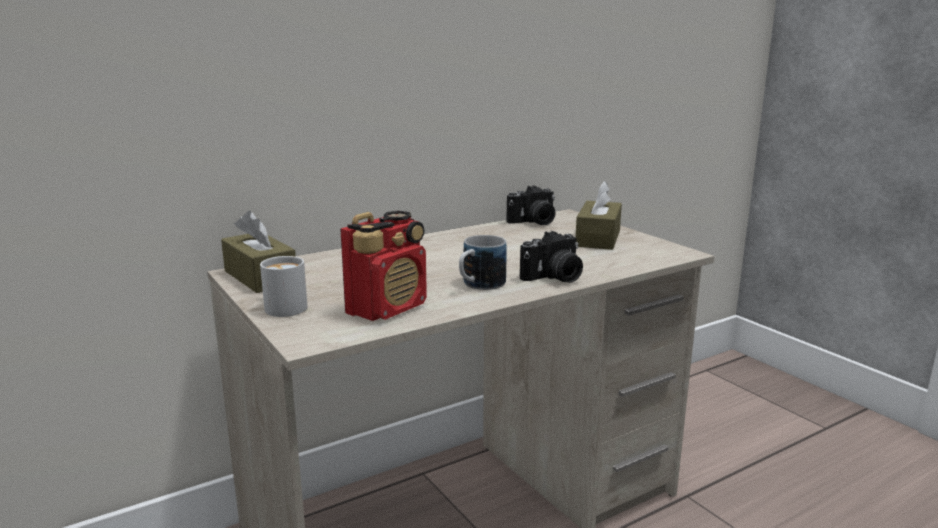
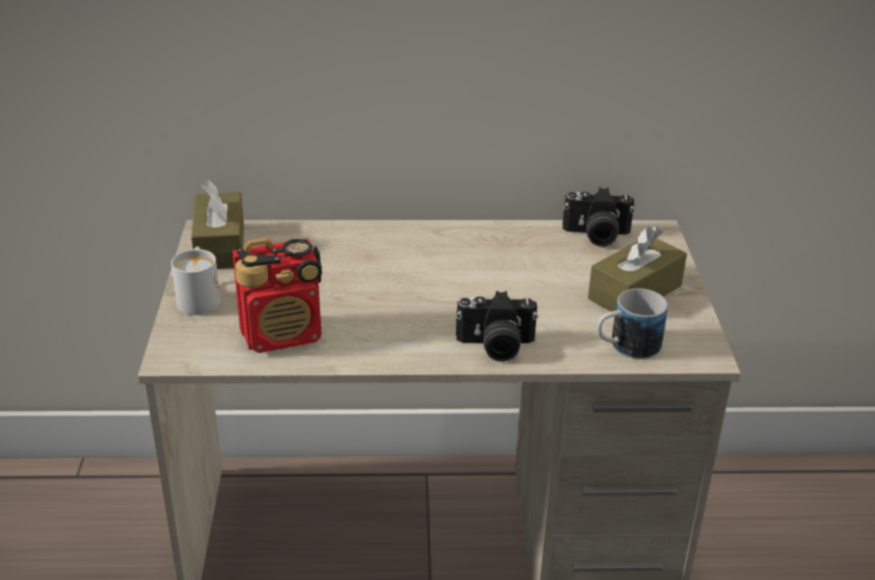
camera: 30 degrees right, 15 degrees up
(478, 286) = (403, 331): mug -> mug (625, 347)

